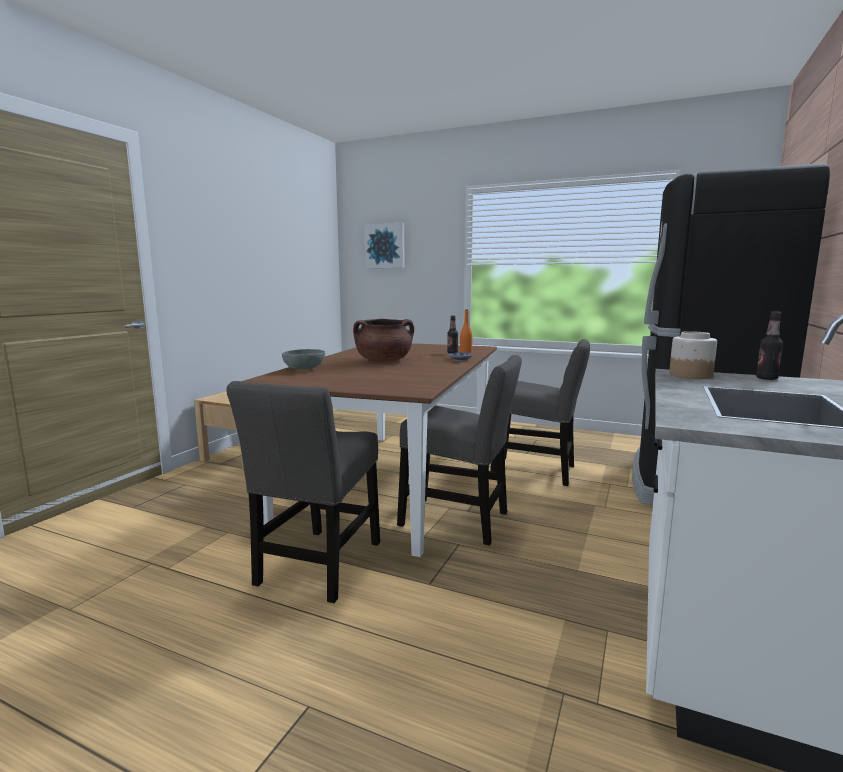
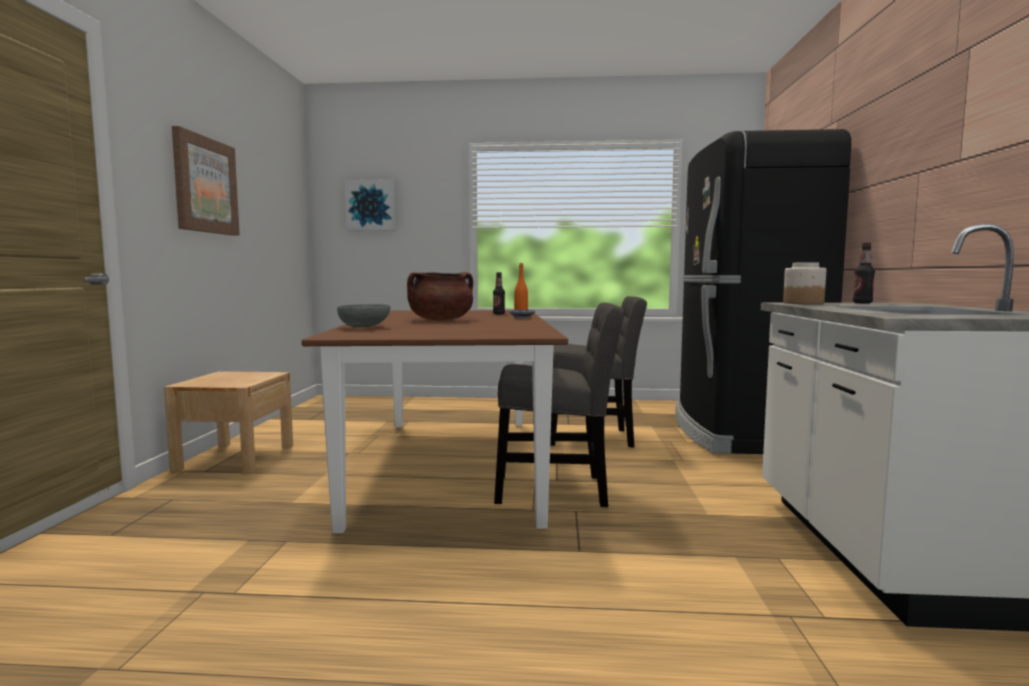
camera: 20 degrees left, 5 degrees down
(233, 243) = (205, 185): none -> picture
(318, 567) = (439, 557): grey chair -> none

